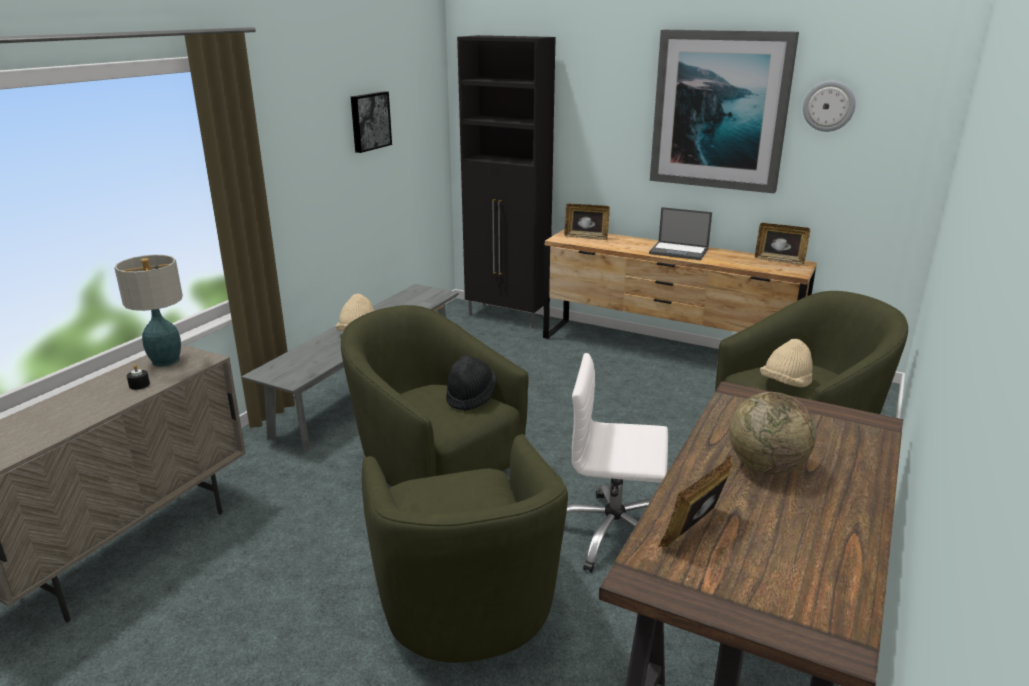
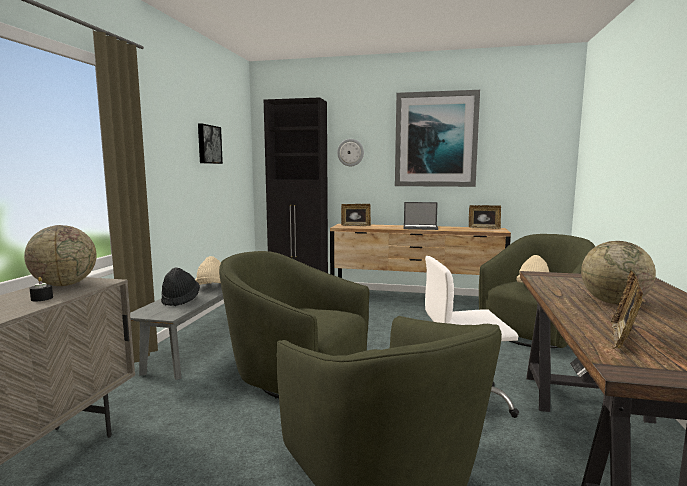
camera: 15 degrees left, 15 degrees down
(166, 361) = (64, 284): table lamp -> globe
(470, 397) = (327, 310): black hat -> black hat (180, 300)
(829, 106) = (501, 132): wall clock -> wall clock (350, 152)

